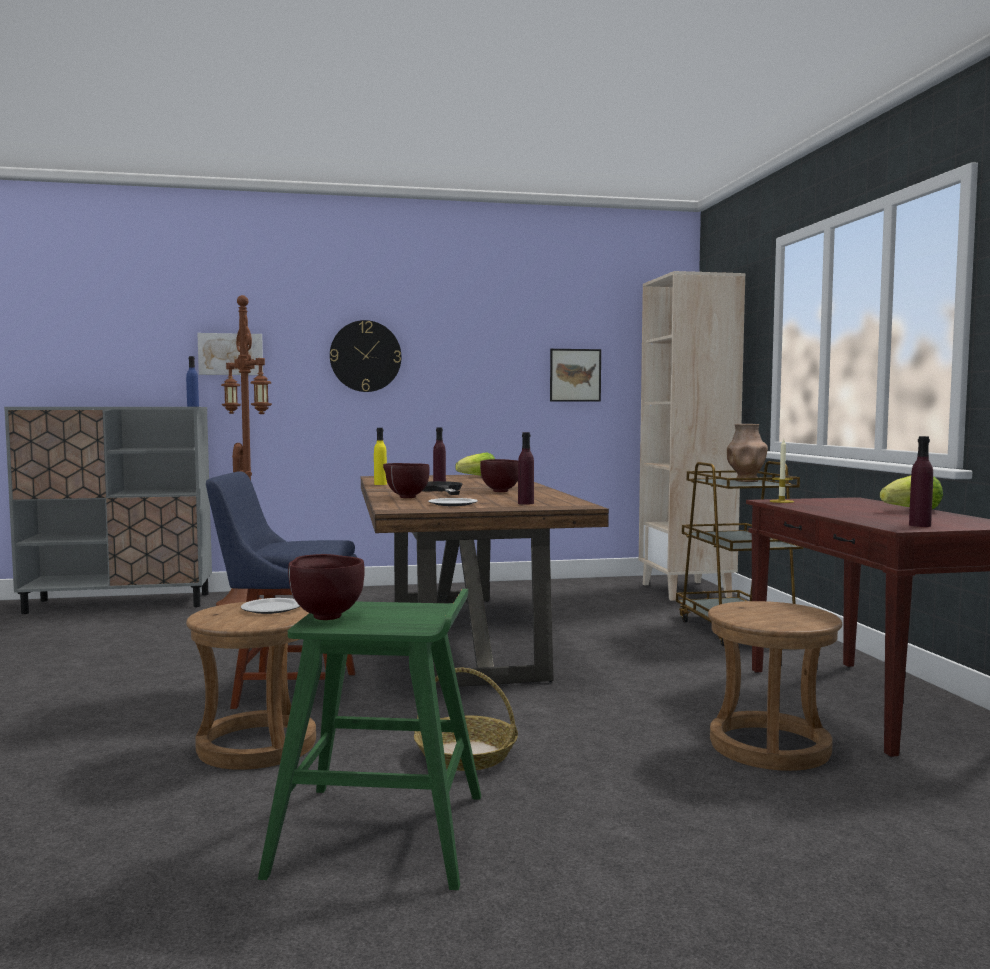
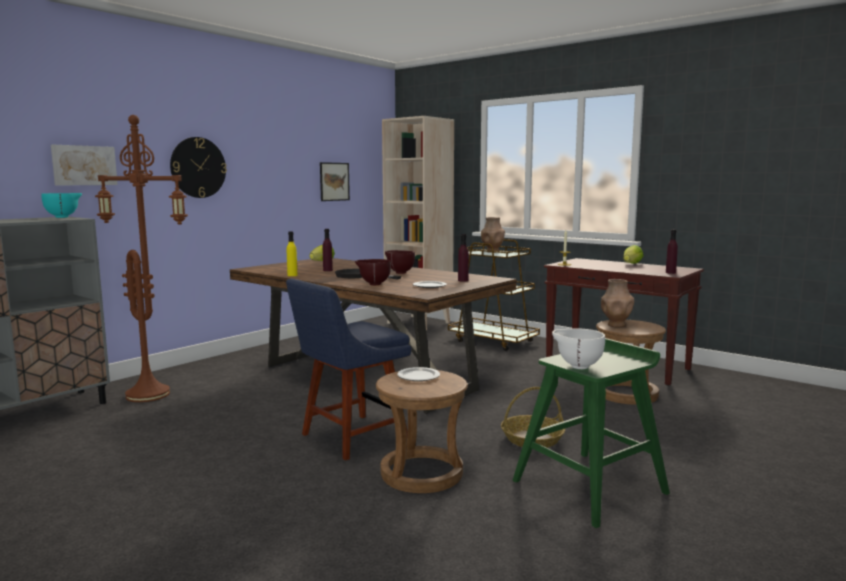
camera: 40 degrees left, 5 degrees up
(193, 406) = (64, 217): blue bottle -> turquoise bowl
(326, 616) = (577, 366): brown bowl -> white bowl
(751, 609) = (616, 325): none -> brown vase

